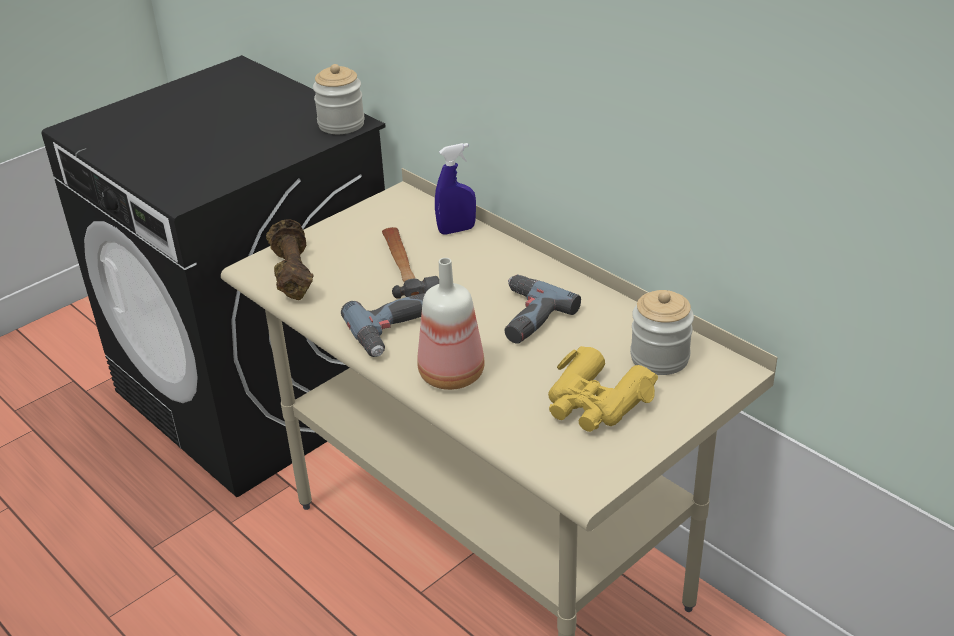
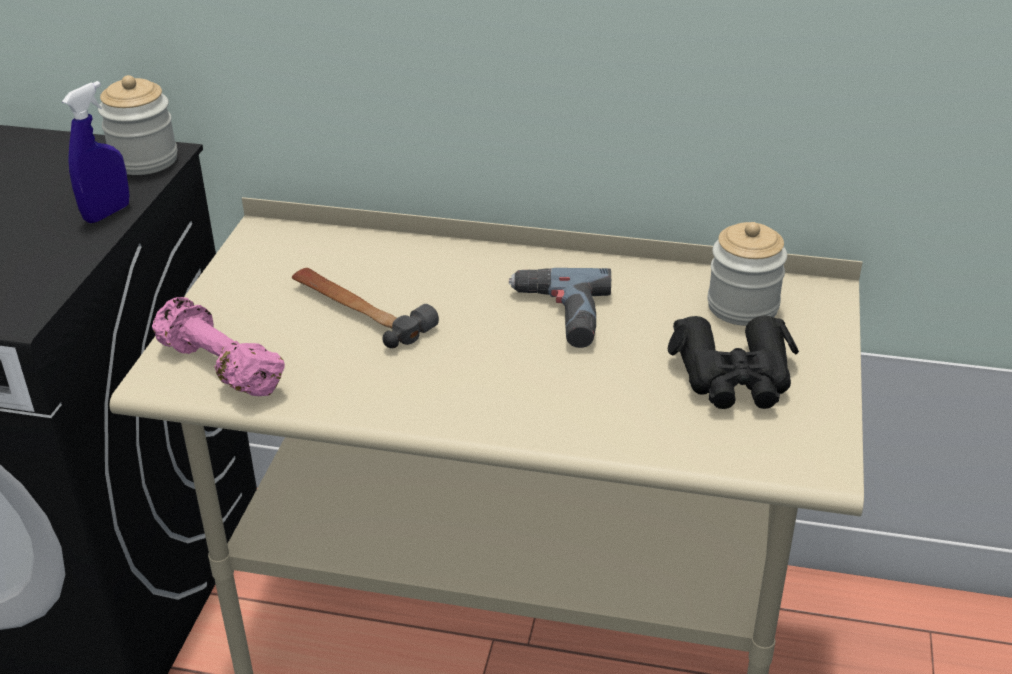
camera: 35 degrees left, 0 degrees up
(291, 273) = (218, 368): brown dumbbell -> pink dumbbell
(395, 331) = (429, 387): power drill -> none
(452, 376) = (553, 410): bottle -> none
(456, 230) = (375, 249): blue spray bottle -> blue spray bottle (107, 213)
(595, 403) = (734, 377): yellow binoculars -> black binoculars

